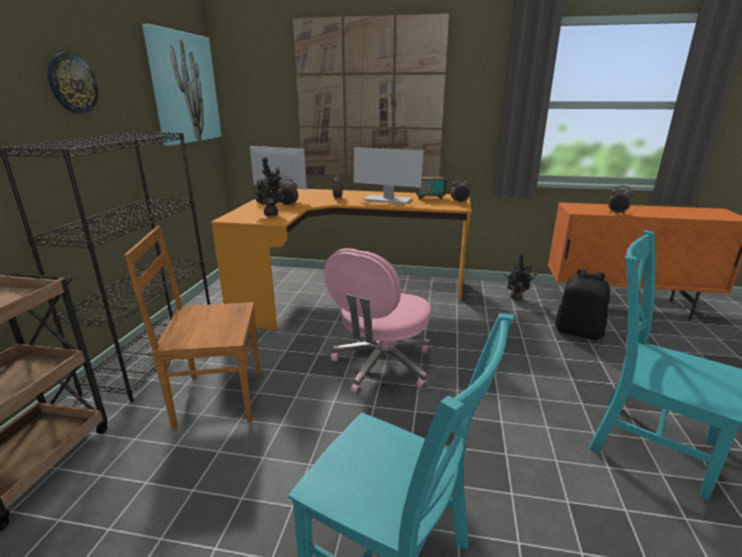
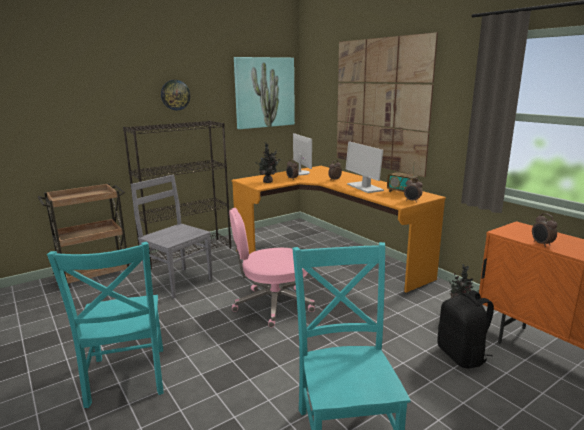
camera: 45 degrees right, 5 degrees down
(216, 398) = (178, 282): brown chair -> grey chair

